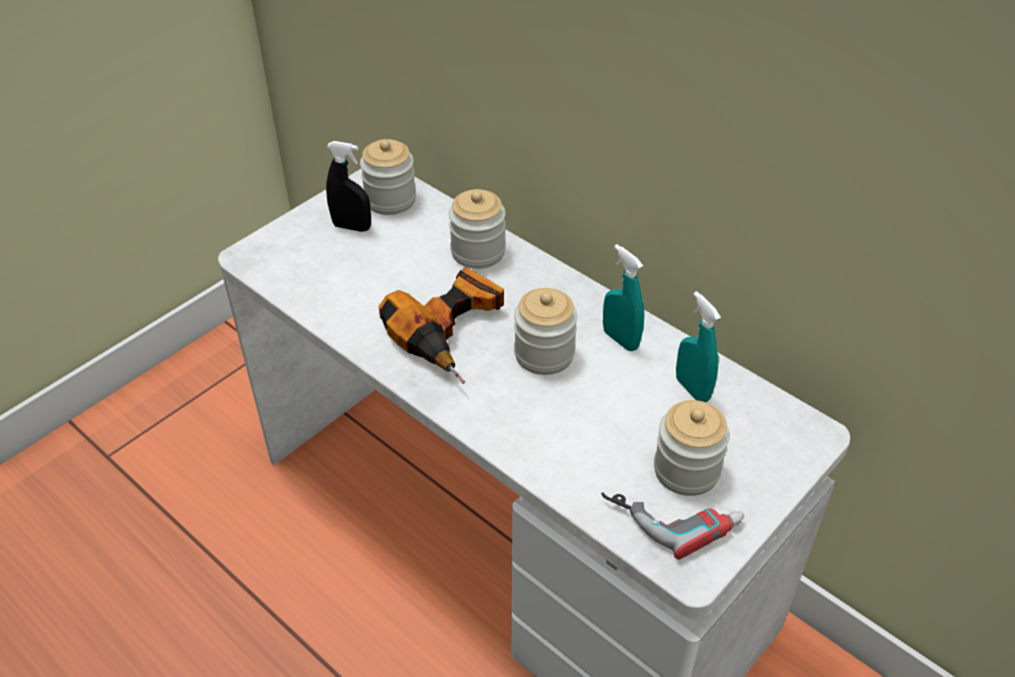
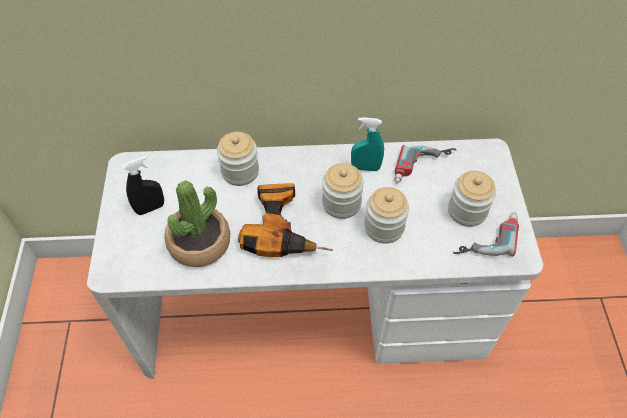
camera: 45 degrees left, 10 degrees up
(354, 288) = (199, 243): none -> potted plant
(390, 200) = (152, 175): jar -> jar (384, 227)
(692, 389) = (424, 169): turquoise spray bottle -> power drill

